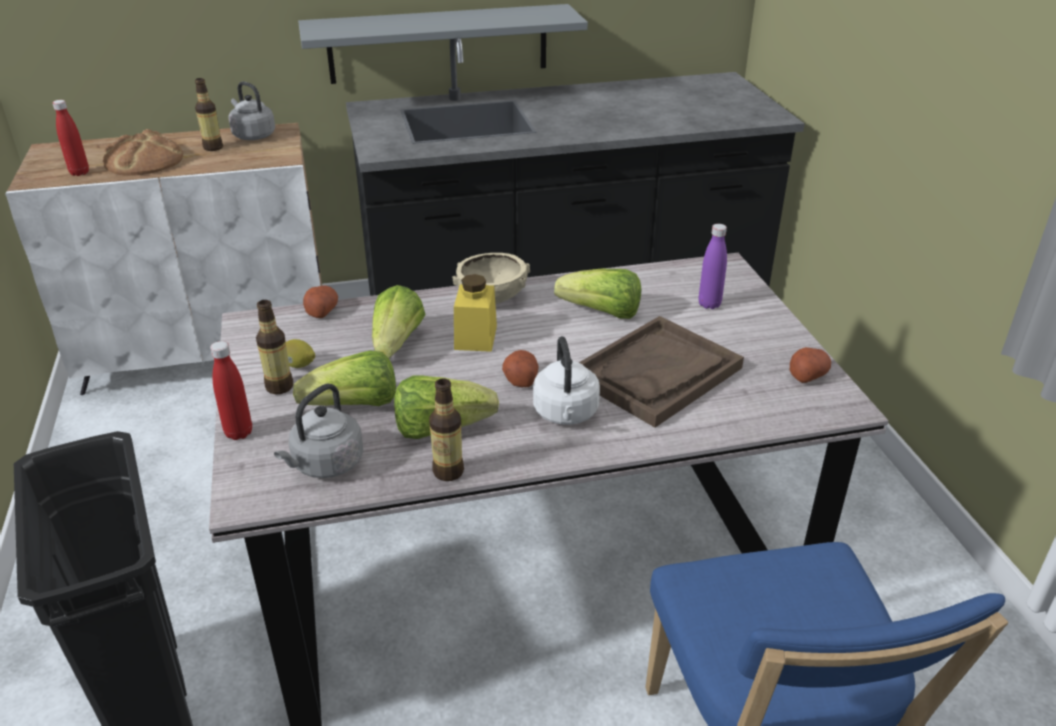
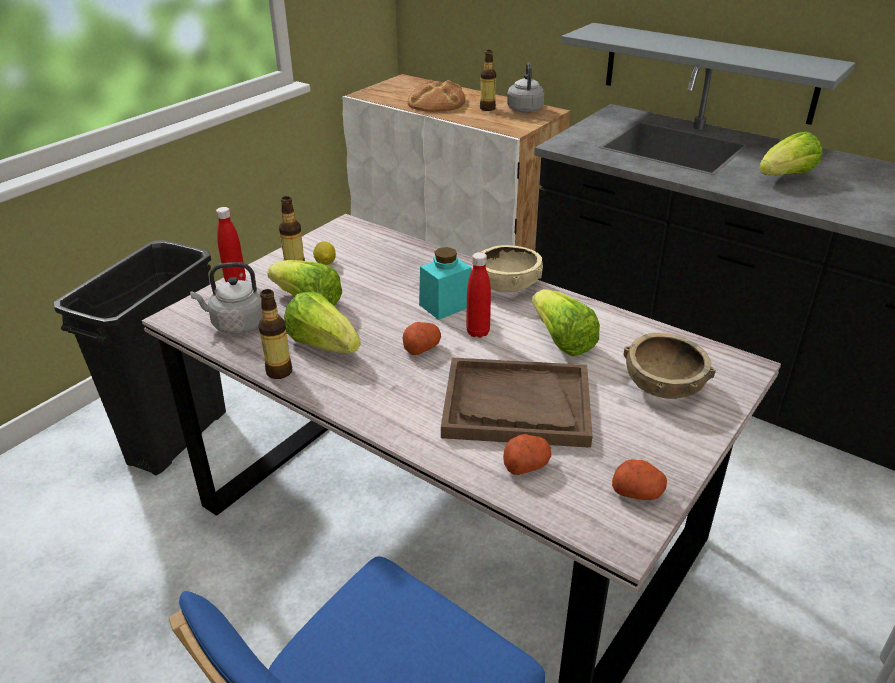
camera: 50 degrees right, 0 degrees up
(79, 172) = (393, 98): red bottle -> red bottle (478, 332)
(321, 311) = (393, 239): potato -> potato (526, 465)
(397, 344) = (395, 281): lettuce -> lettuce (786, 176)
(475, 337) = (446, 305): yellow jar -> turquoise jar
(566, 414) = (404, 388): white kettle -> none
(709, 304) = (663, 386): purple bottle -> brown bowl

